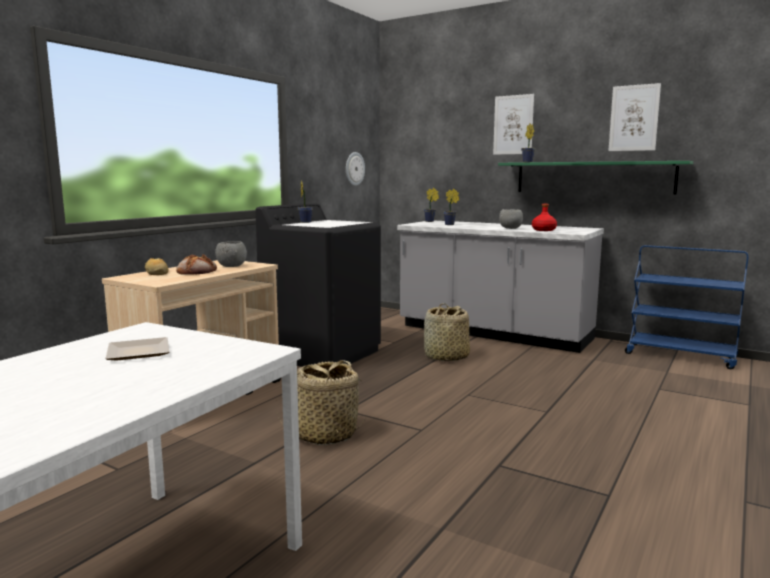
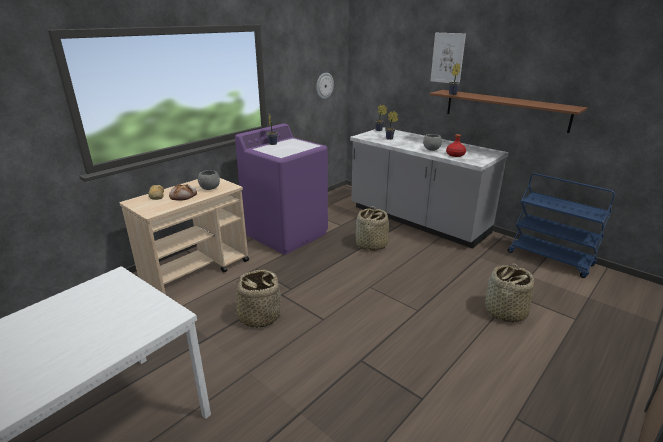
camera: 10 degrees right, 15 degrees up
(136, 353) = (96, 311): plate -> none
(322, 354) = (286, 234): black washing machine -> purple washing machine
(593, 177) = (505, 110): green shelf -> brown shelf
(634, 118) = (544, 64): picture -> none
(659, 404) = (504, 312): none -> basket

